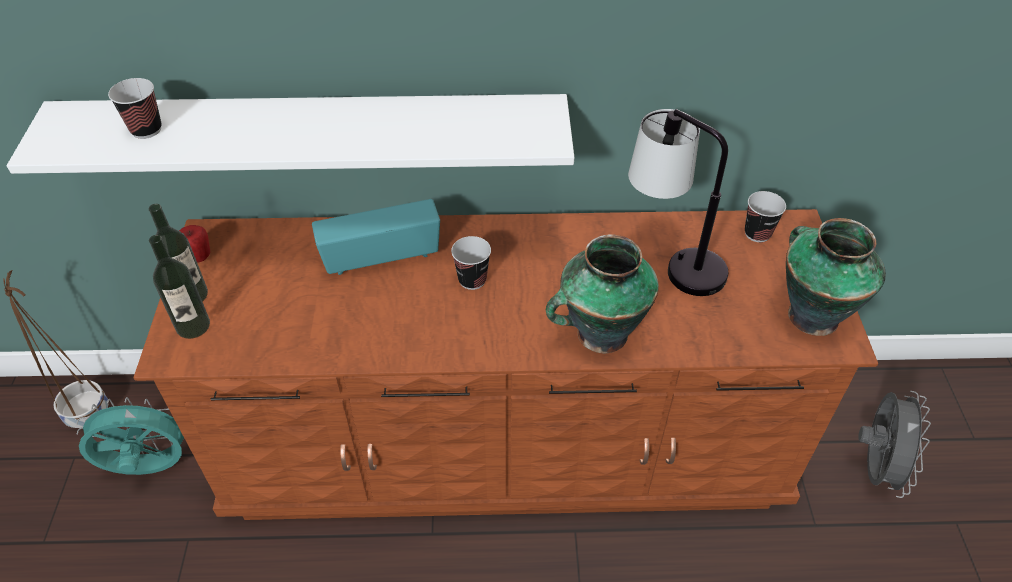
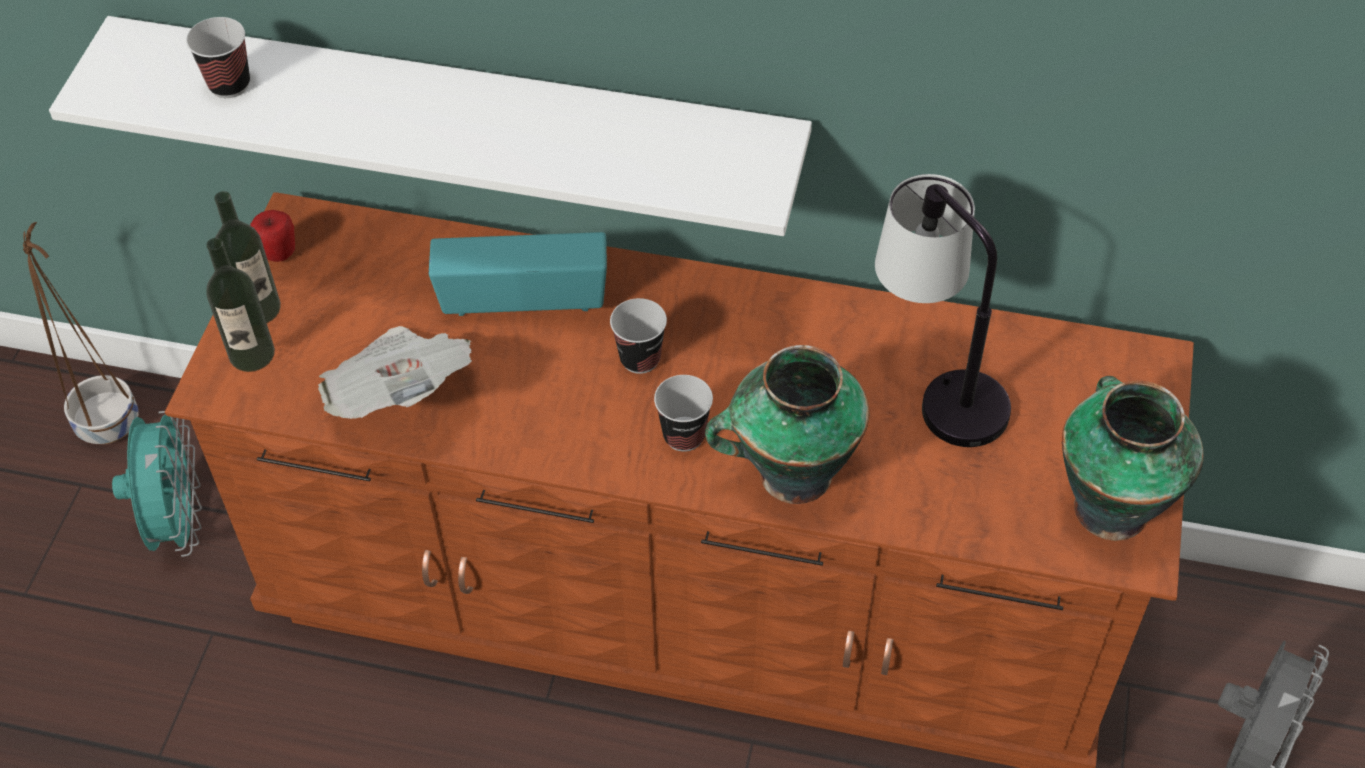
camera: 15 degrees right, 5 degrees up
(149, 469) = (178, 522): turquoise fan -> turquoise fan turned 75 degrees clockwise
(309, 333) = (400, 395): none -> newspaper
(757, 233) = (1083, 364): cup -> cup (684, 435)

